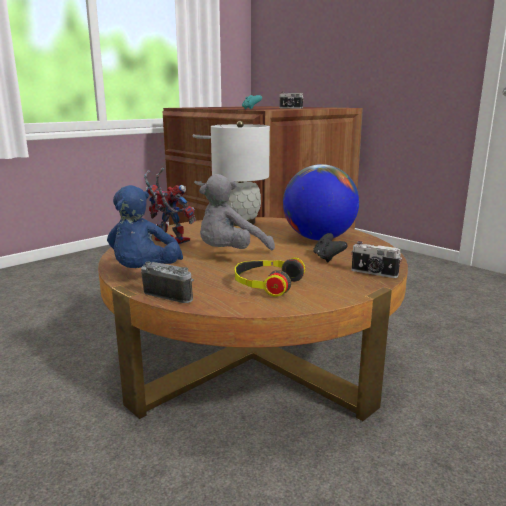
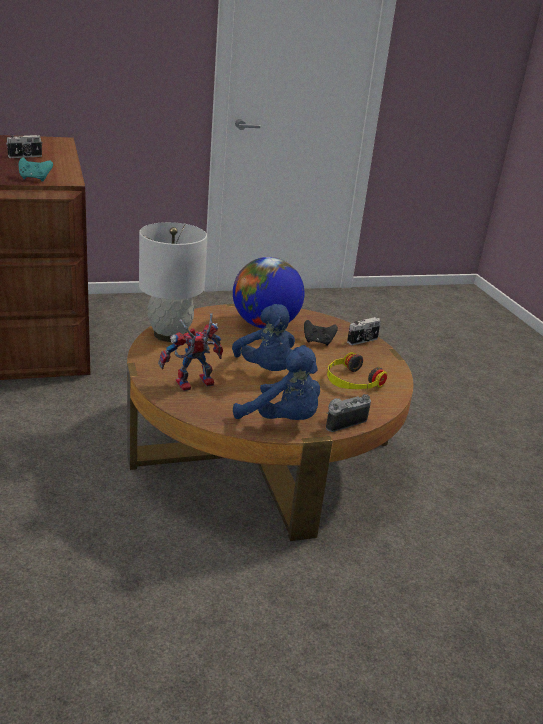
camera: 65 degrees left, 10 degrees up
(231, 254) = (268, 371): grey plush toy -> blue plush toy

